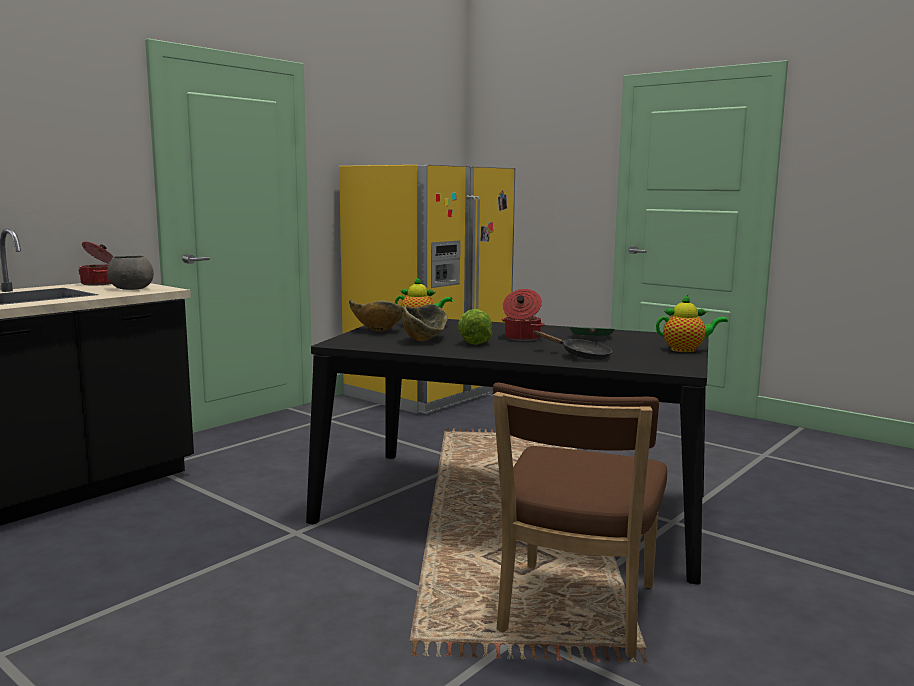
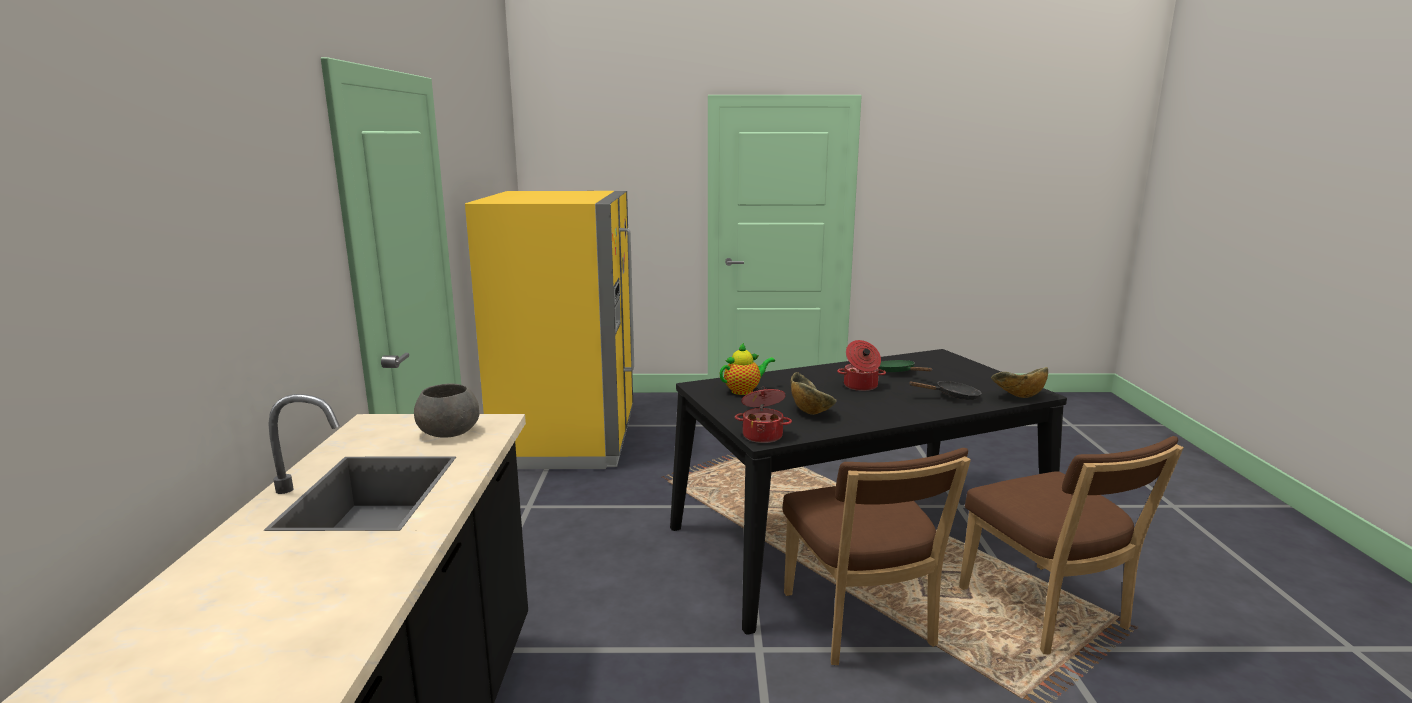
camera: 40 degrees left, 5 degrees up
(99, 283) = (363, 434): cooking pot -> cooking pot (762, 435)
(376, 331) = (736, 410): bowl -> bowl (1018, 397)
(394, 550) = (860, 624): none -> brown chair
(474, 341) = (847, 401): lettuce -> none
(686, 350) = (980, 370): teapot -> none

